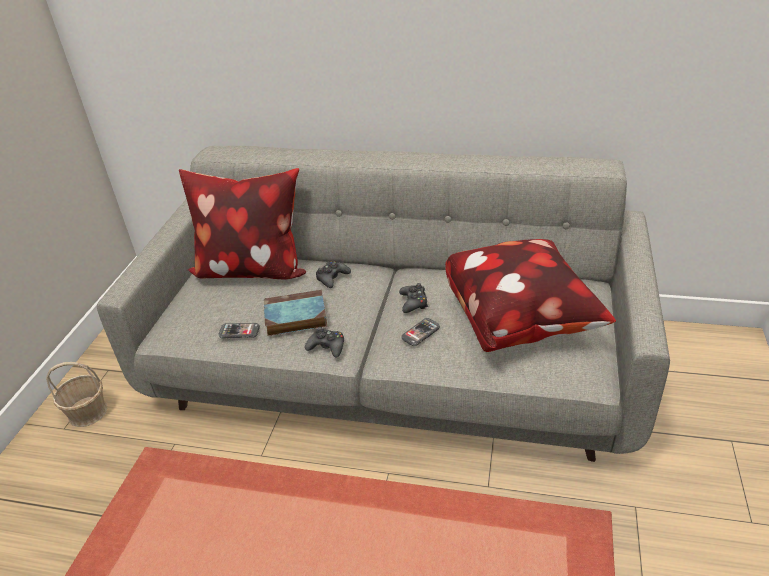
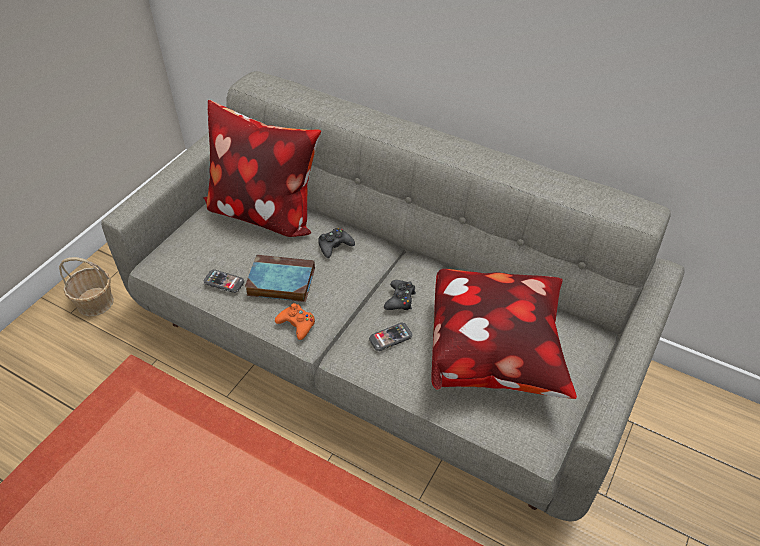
camera: 15 degrees right, 10 degrees up
(327, 347) = (297, 324): black game controller -> orange game controller

